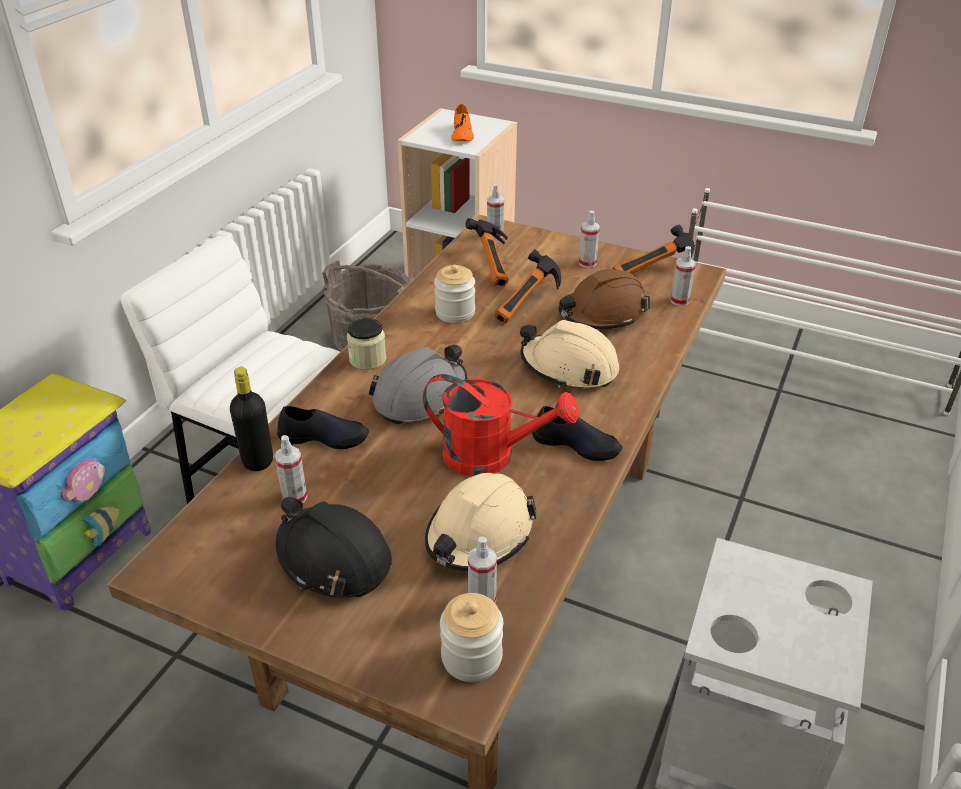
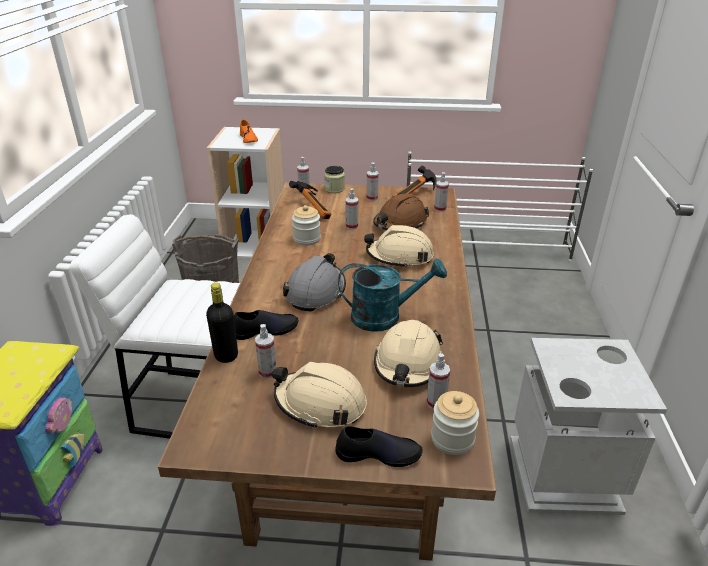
camera: 20 degrees left, 5 degrees down
(333, 559) = (320, 404): black hard hat -> beige hard hat
(367, 359) = (265, 277): jar -> jar (334, 189)
(491, 456) = (385, 317): red watering can -> turquoise watering can
(529, 304) = (351, 226): hammer -> spray bottle
(576, 444) = (433, 298): black shoe -> black shoe (378, 453)

